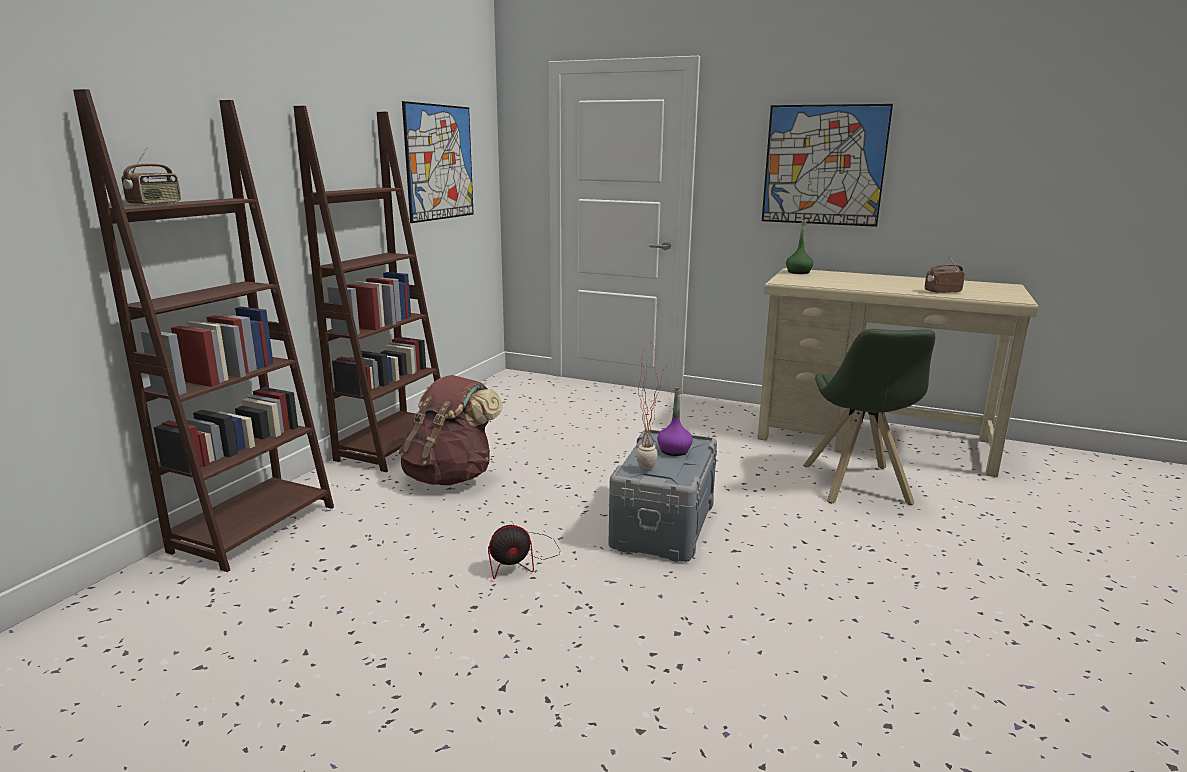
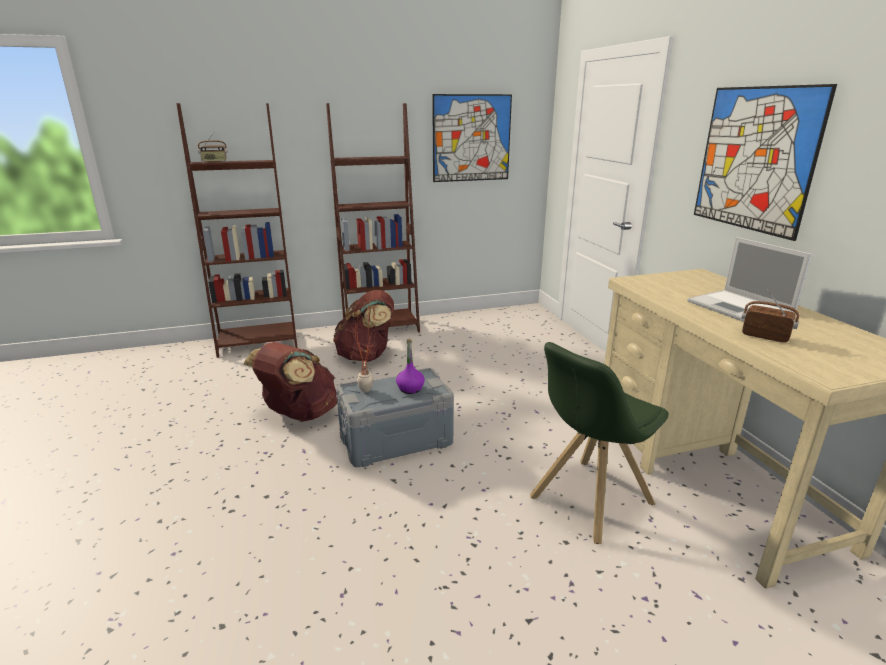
camera: 50 degrees right, 5 degrees up
(521, 559) = (299, 414): fan -> brown backpack
(798, 272) = (692, 276): green bottle -> none
(885, 282) = (741, 308): none -> laptop

